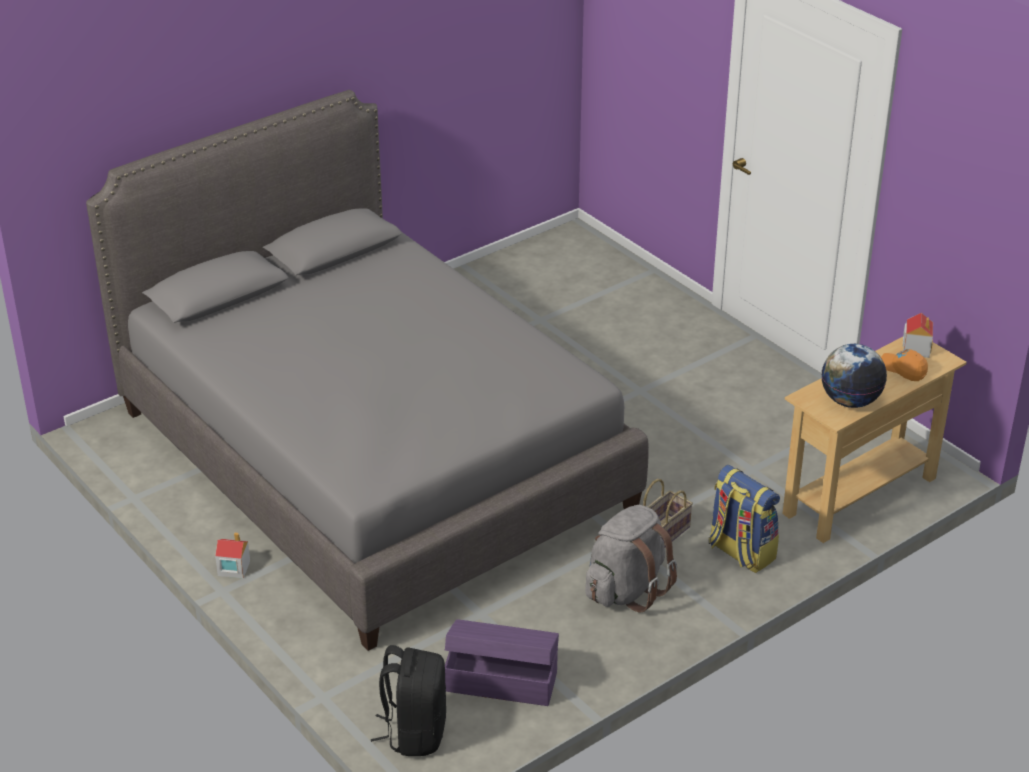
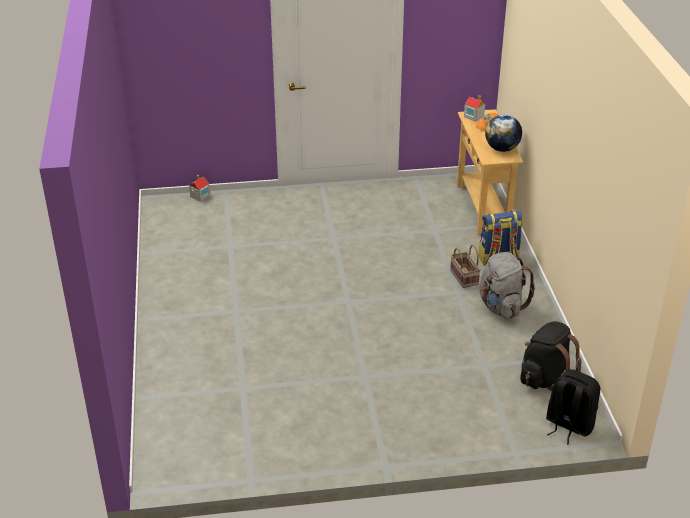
camera: 60 degrees left, 0 degrees up
(233, 568) = (366, 454): toy house -> toy house (200, 196)
(373, 458) = (305, 357): grey bed -> none
(500, 680) = (545, 377): purple storage box -> black backpack

